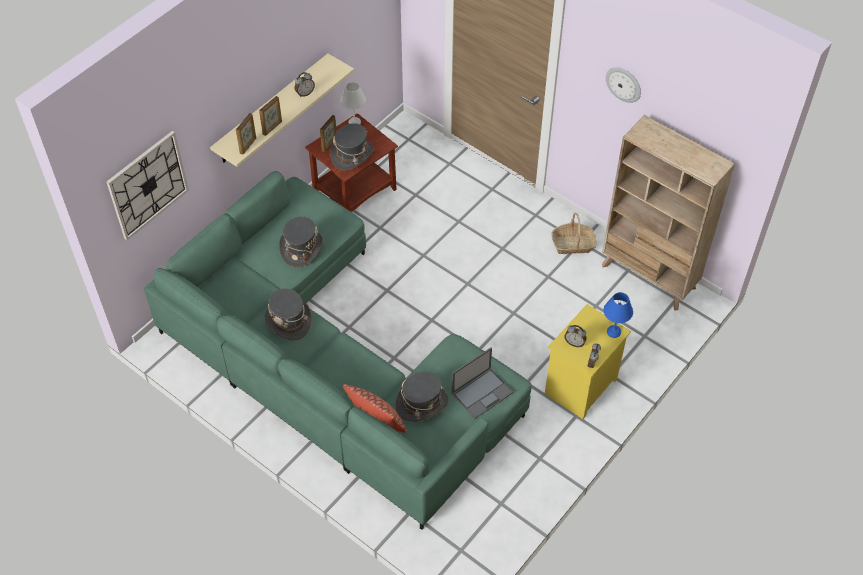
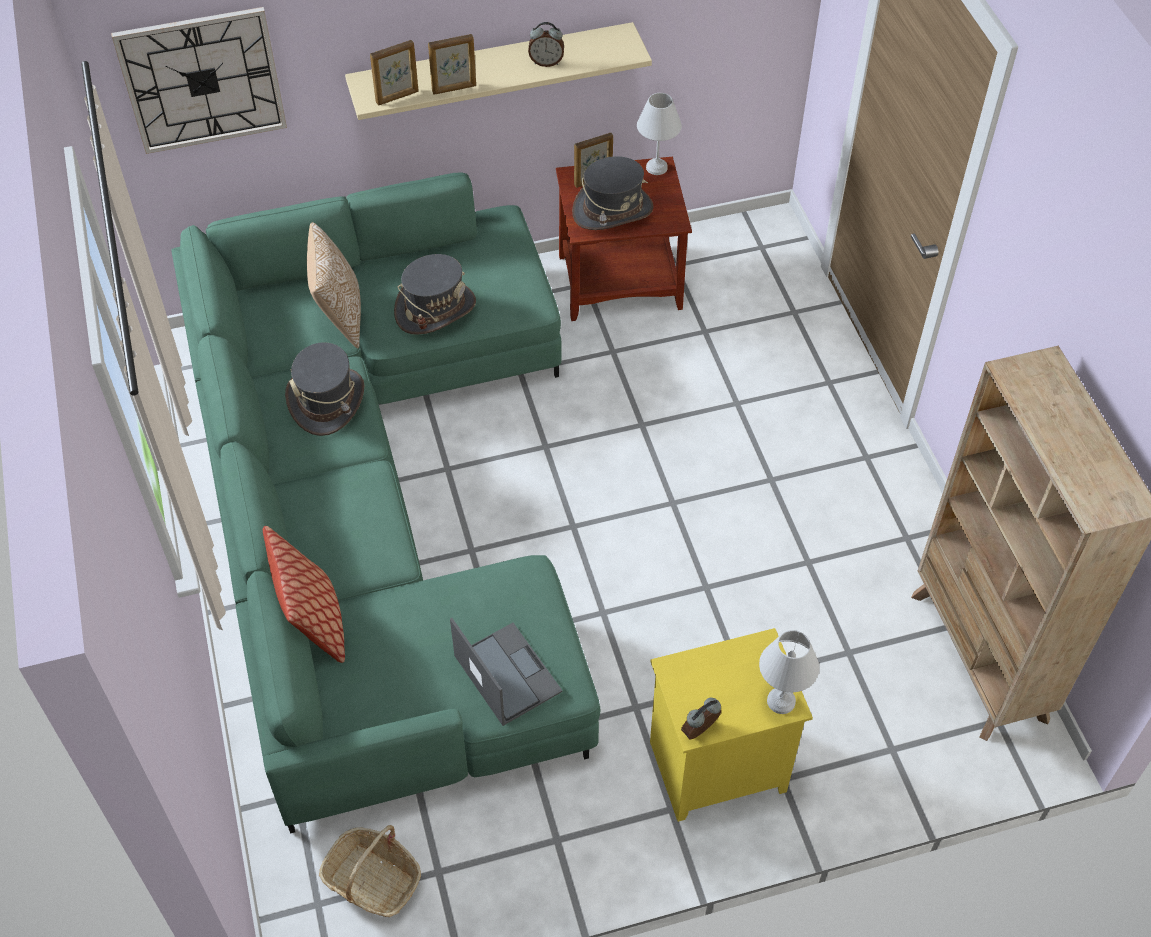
camera: 35 degrees right, 0 degrees up
(255, 277) = (339, 315): none -> pillow
(422, 403) = (402, 633): grey hat -> none
(482, 392) = (506, 673): laptop -> laptop turned 120 degrees counterclockwise
(573, 244) = (891, 535): basket -> basket (373, 880)
(574, 343) = (699, 680): alarm clock -> none
(613, 331) = (781, 700): blue table lamp -> white table lamp
(624, 84) = (1050, 272): wall clock -> none

